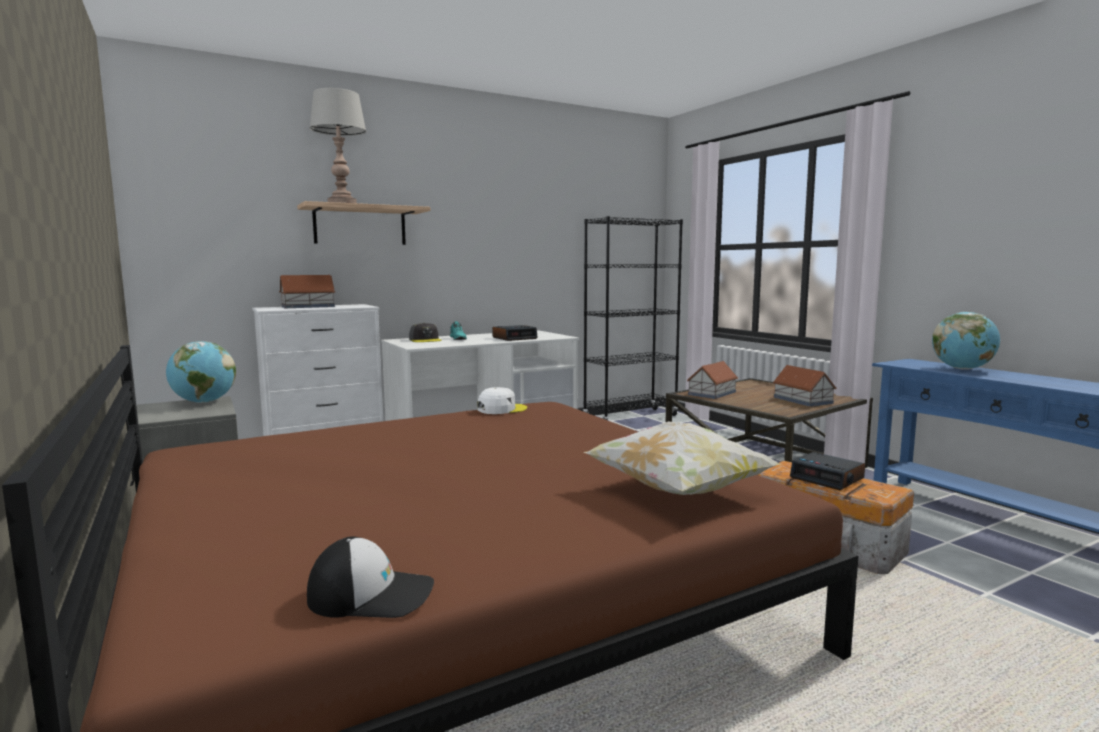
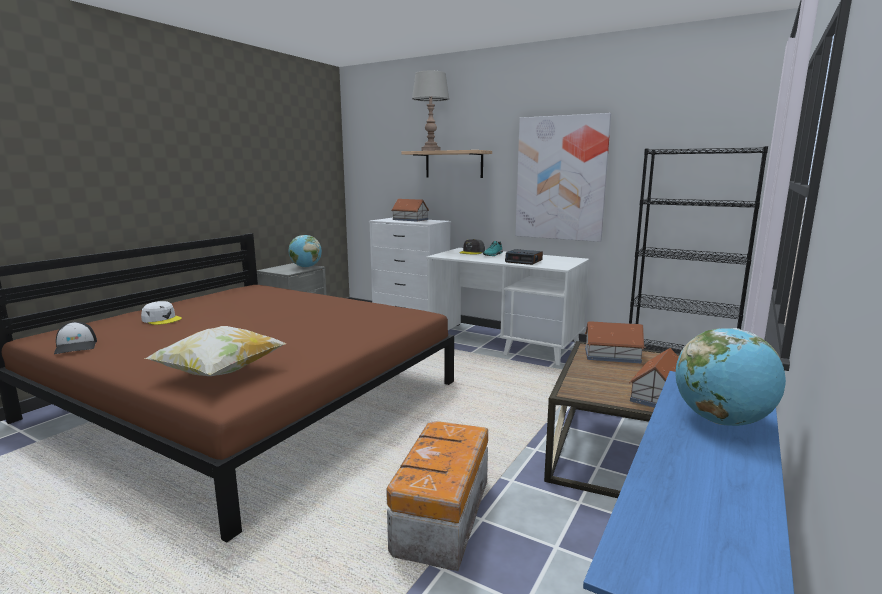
camera: 60 degrees right, 5 degrees up
(500, 246) = (561, 178): none -> picture
(501, 409) = (391, 308): white cap -> white cap (162, 319)
(828, 478) = (444, 452): alarm clock -> none

